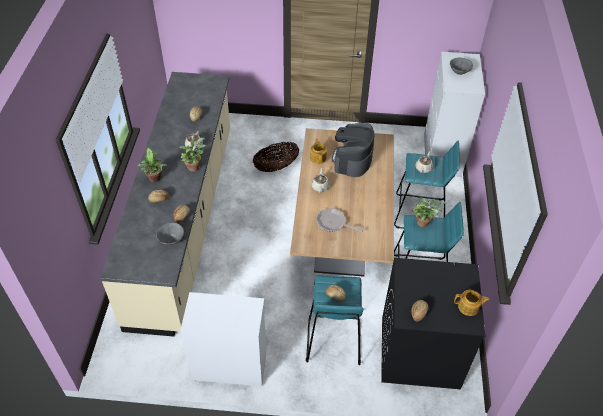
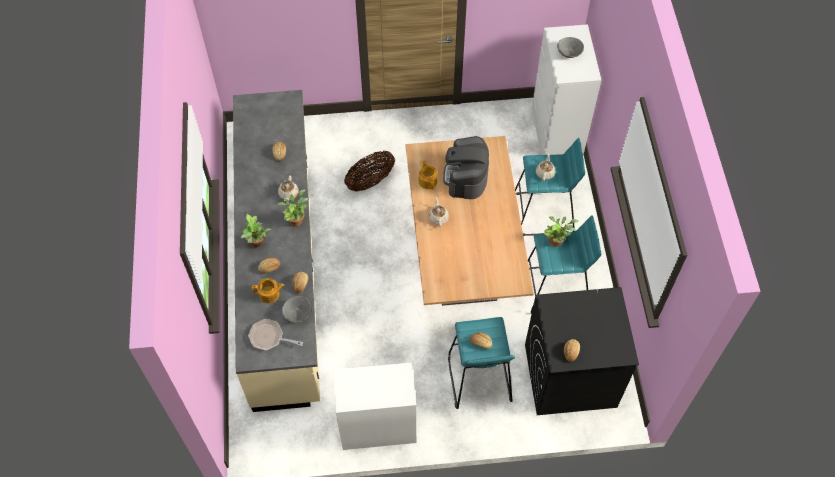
camera: 10 degrees left, 10 degrees up
(333, 223) = (462, 260): frying pan -> frying pan (269, 337)
(469, 307) = (619, 336): teapot -> teapot (269, 294)

